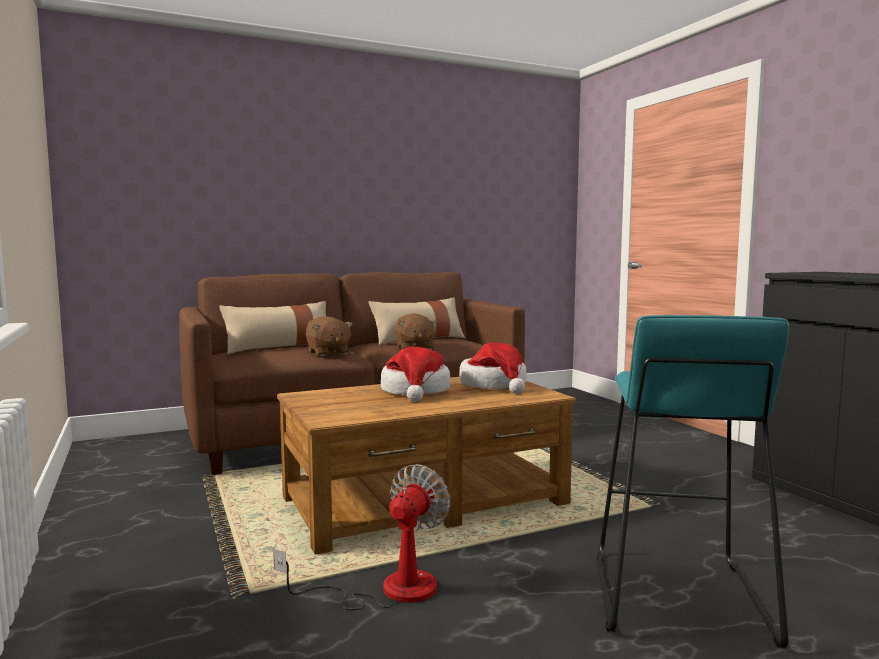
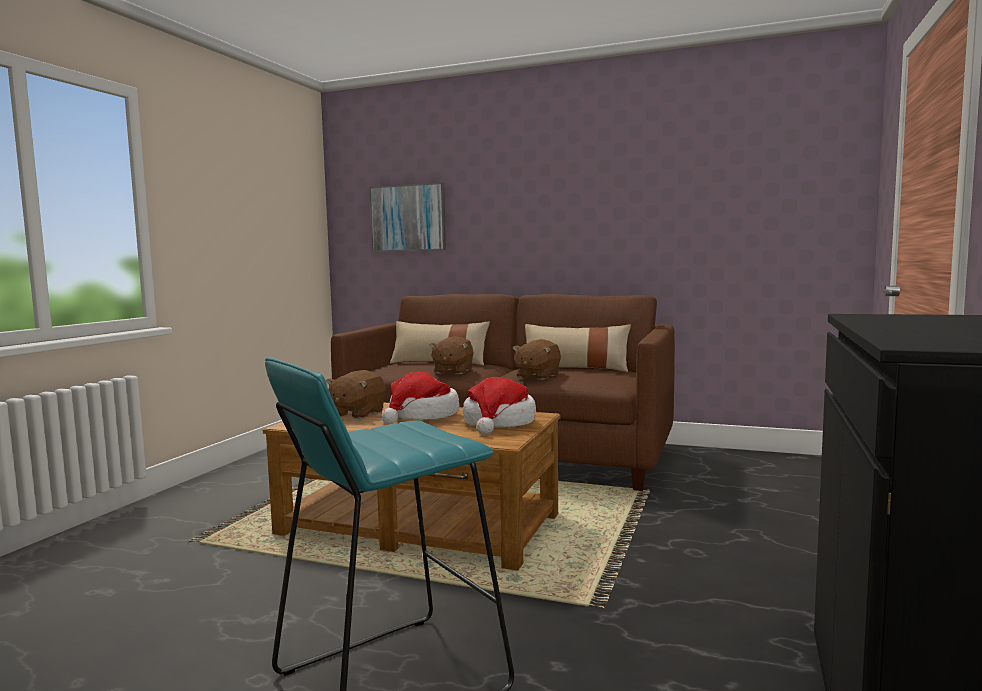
camera: 45 degrees right, 0 degrees up
(182, 187) = (408, 218): none -> picture
(350, 400) = (357, 414): none -> brown plush toy
(388, 590) = (252, 574): fan -> none

